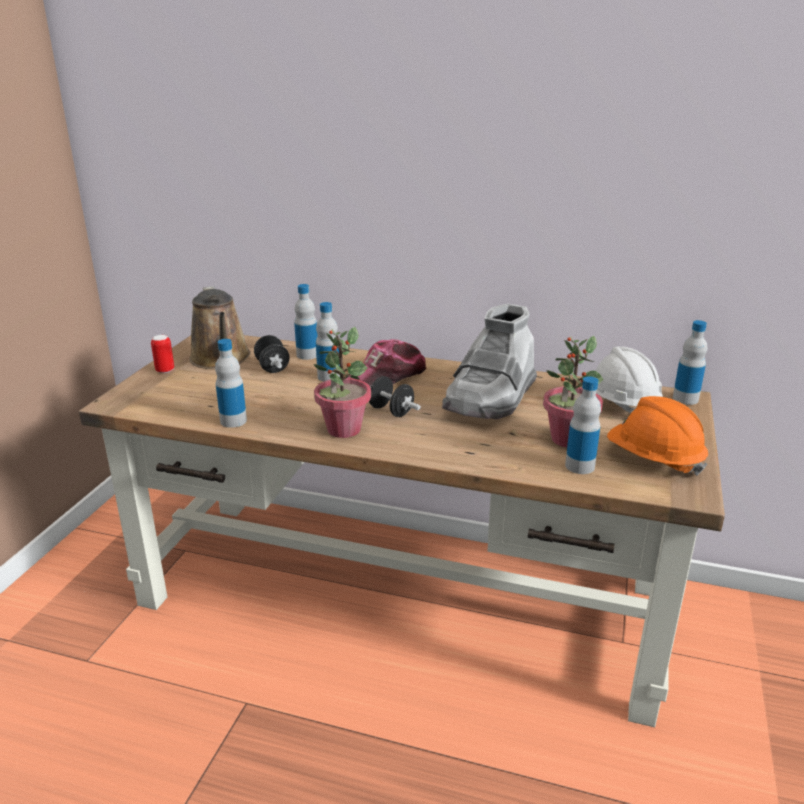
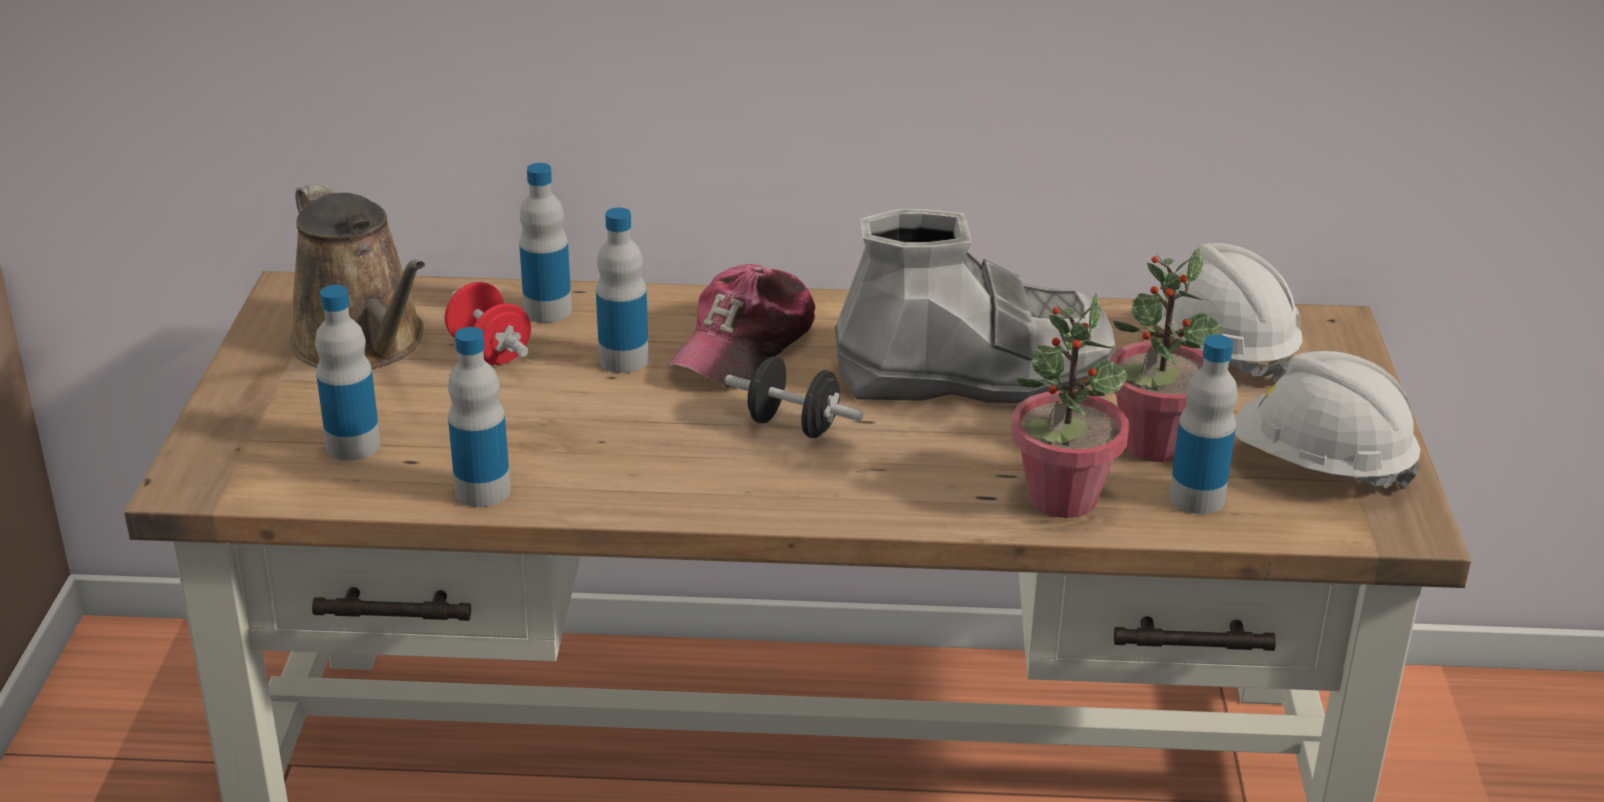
camera: 15 degrees left, 5 degrees up
(165, 370) = (255, 387): can -> none
(272, 367) = (490, 351): black dumbbell -> red dumbbell
(343, 429) = (719, 480): potted plant -> potted plant (1061, 498)
(491, 399) = (975, 373): grey boot -> grey boot turned 105 degrees counterclockwise
(653, 460) = (1319, 467): orange hard hat -> white hard hat
(685, 399) = (1331, 327): bottle -> bottle (353, 445)

